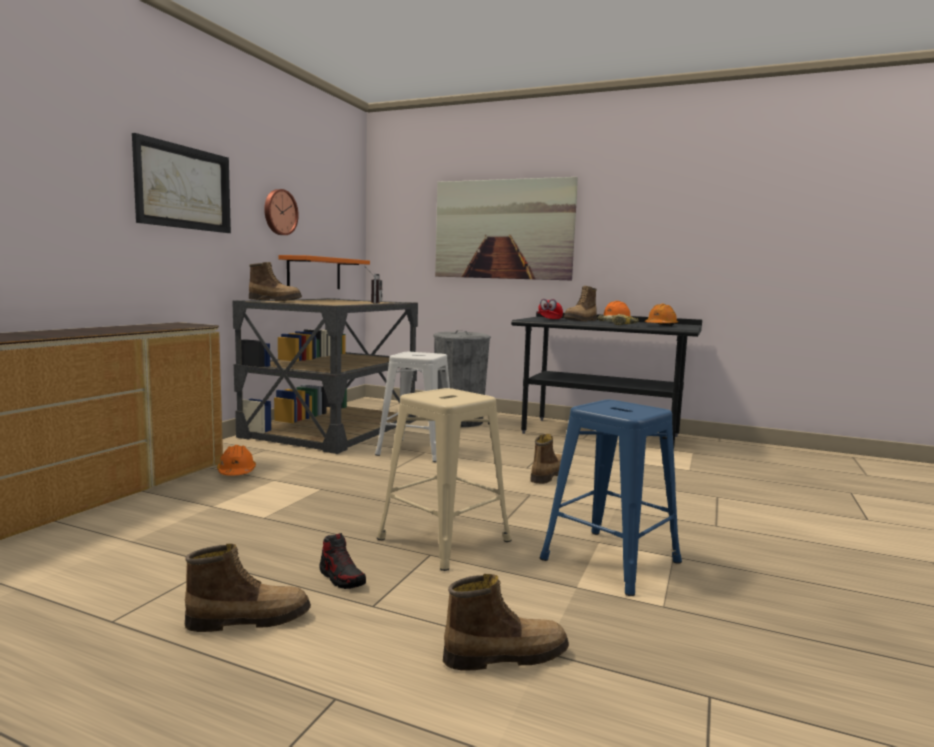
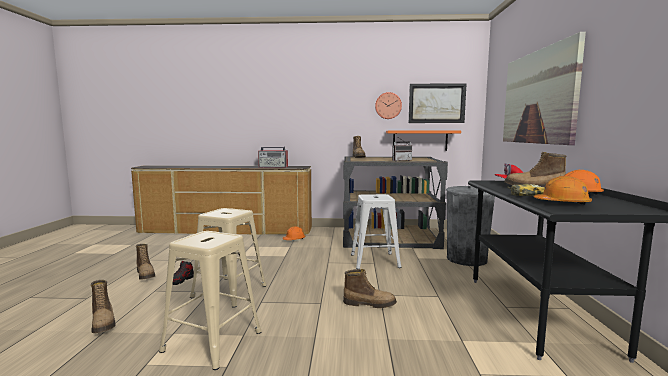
camera: 70 degrees right, 0 degrees up
(137, 328) = (273, 167): none -> radio
(184, 187) = (319, 102): picture -> picture (436, 103)
(611, 560) = (212, 341): blue stool -> beige stool

